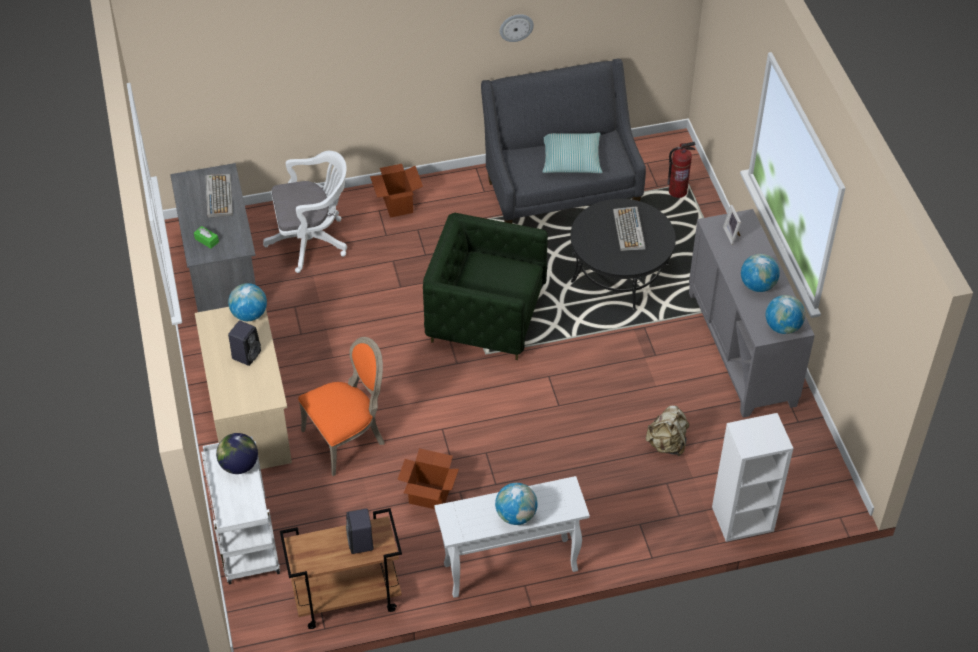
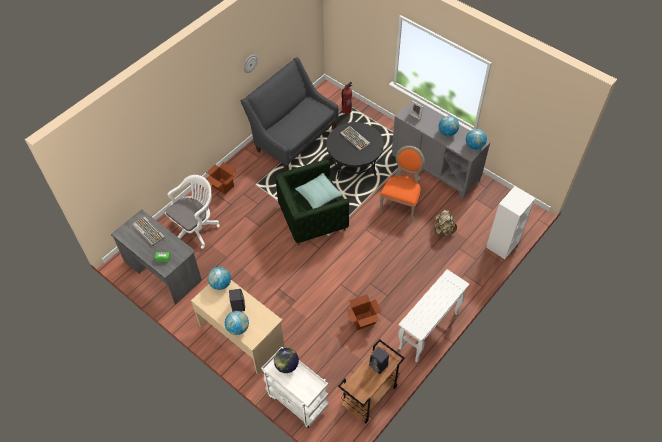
camera: 35 degrees left, 5 degrees up
(347, 438) = (300, 316): orange chair -> orange chair (401, 203)
(516, 515) = (438, 305): globe -> globe (238, 328)
(571, 159) = (300, 119): pillow -> pillow (319, 194)

